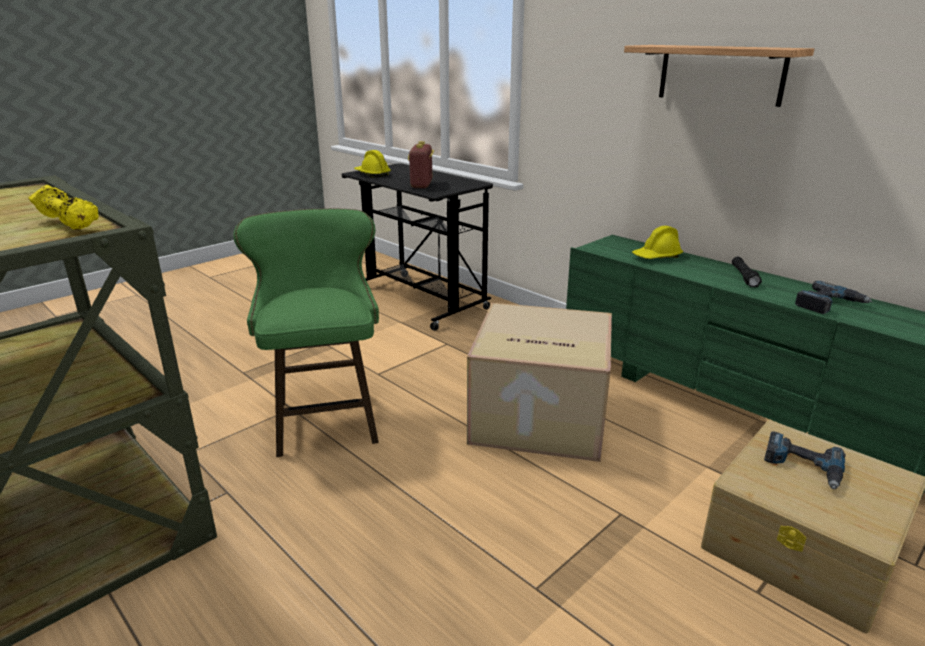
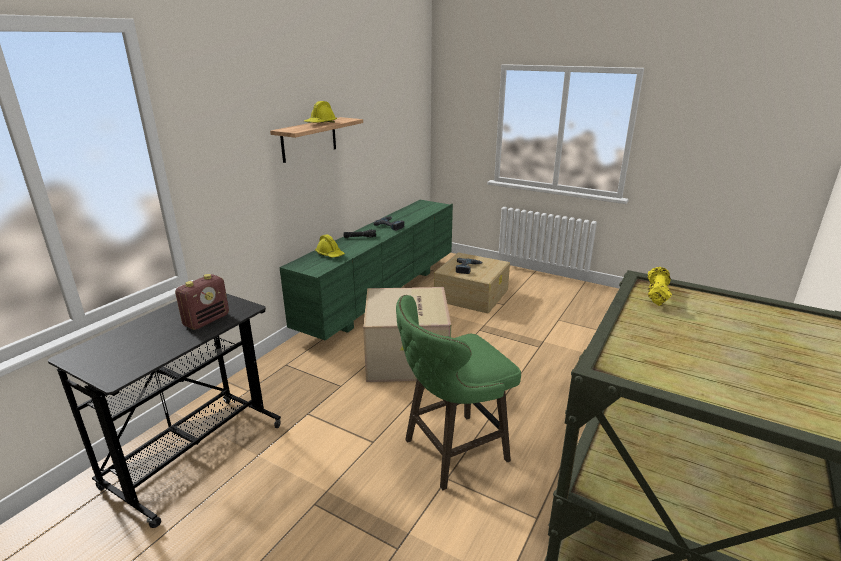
camera: 105 degrees left, 0 degrees up
(372, 174) = (128, 364): yellow hard hat -> yellow hard hat (320, 123)
(421, 185) = (207, 320): radio -> radio turned 45 degrees counterclockwise

